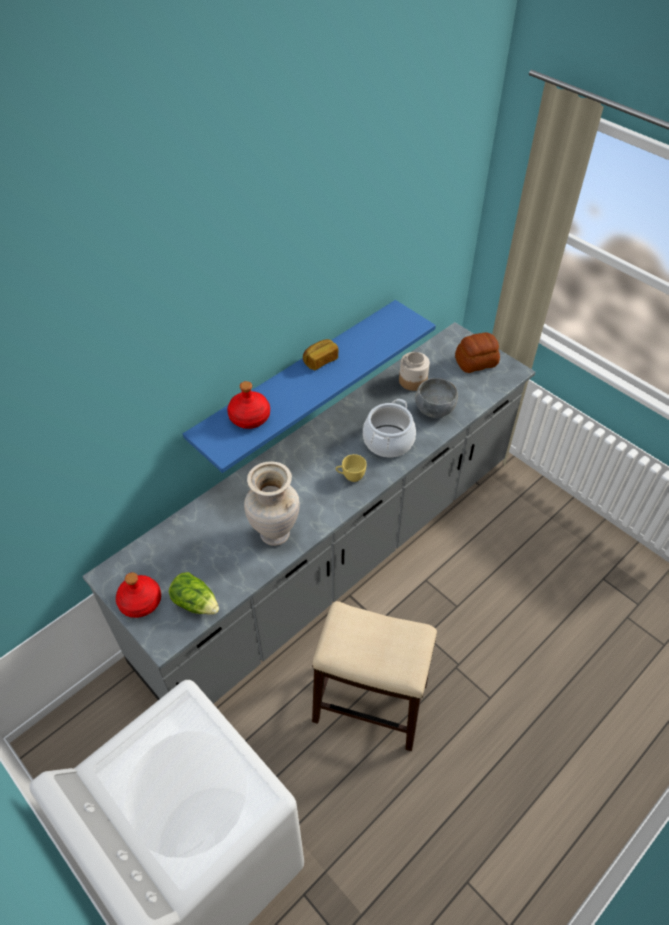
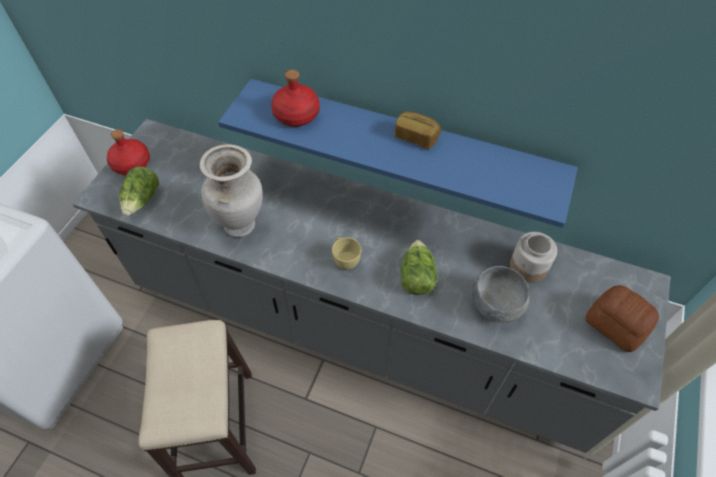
camera: 65 degrees right, 5 degrees up
(388, 441) = (416, 276): cooking pot -> lettuce

